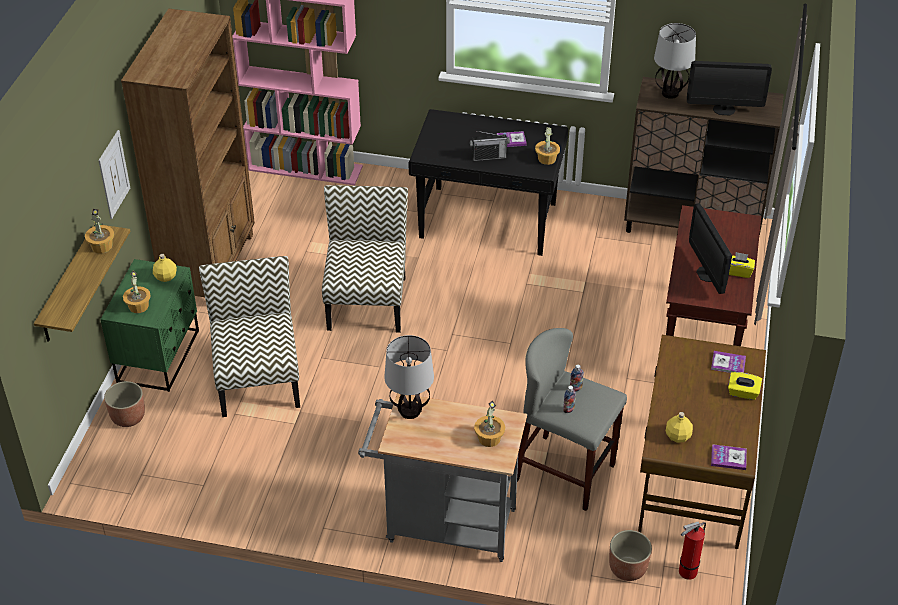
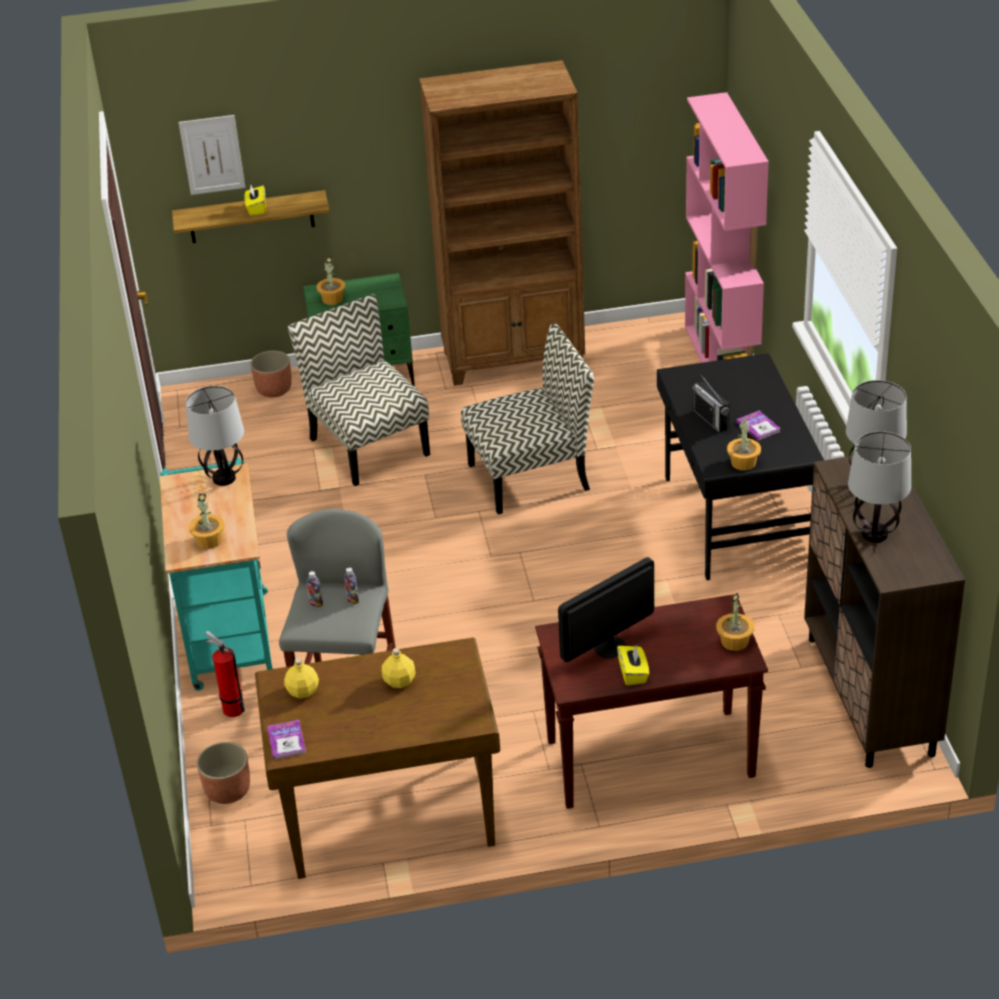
camera: 70 degrees right, 5 degrees down
(102, 246) = (294, 204): potted plant -> potted plant (735, 641)
(114, 174) = (385, 167): picture -> picture (212, 154)
(165, 277) = (383, 298): yellow bottle -> yellow bottle (399, 681)
(257, 380) = (367, 445): chair -> chair turned 90 degrees counterclockwise
(443, 525) = (229, 633): grey cart -> turquoise cart
(685, 573) = (241, 841): fire extinguisher -> fire extinguisher (231, 708)
(724, 109) = (875, 534): monitor -> table lamp
(728, 363) = (451, 704): book -> none
(743, 393) = (405, 728): yellow tissue box -> yellow tissue box (256, 209)

